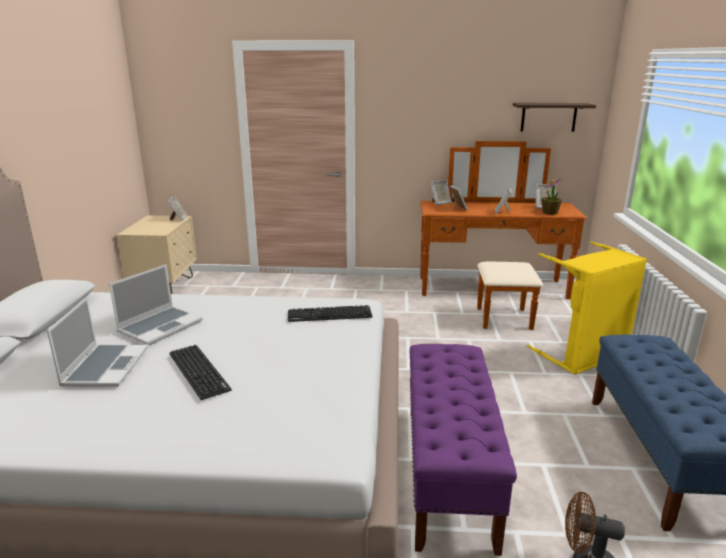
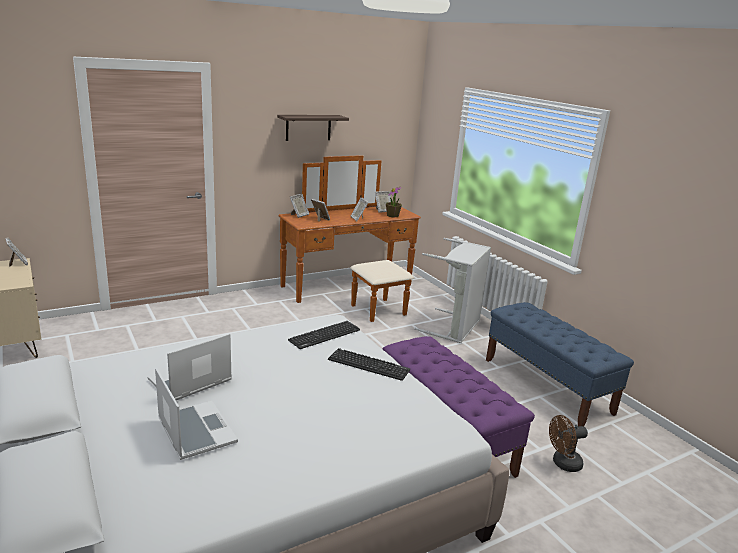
camera: 35 degrees left, 0 degrees up
(160, 326) = (190, 381): laptop -> laptop turned 135 degrees counterclockwise
(198, 371) = (288, 409): keyboard -> keyboard (368, 365)
(548, 117) = (377, 134): shelf -> shelf (308, 127)
(584, 356) = (455, 327): yellow laundry basket -> grey laundry basket

